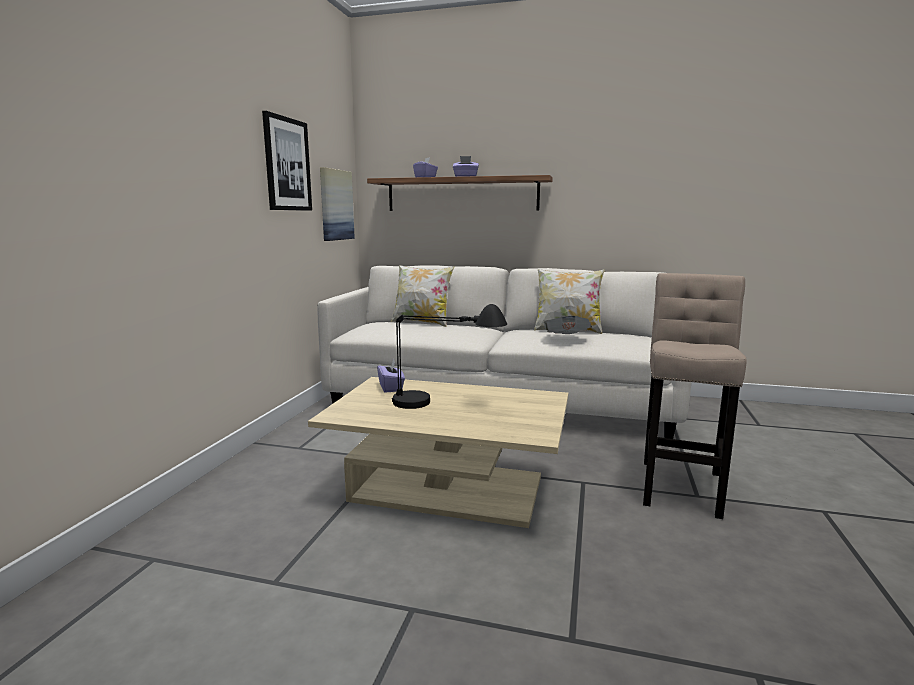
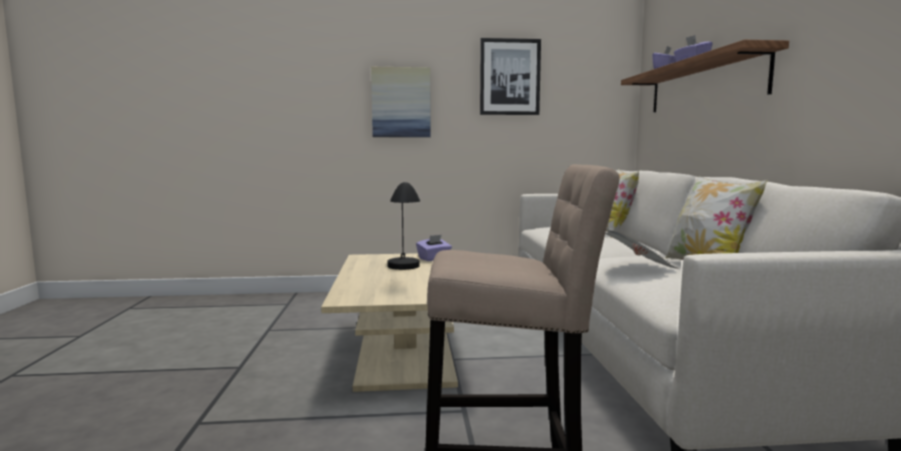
camera: 70 degrees right, 5 degrees down
(336, 205) = (589, 109): picture -> picture (401, 102)

